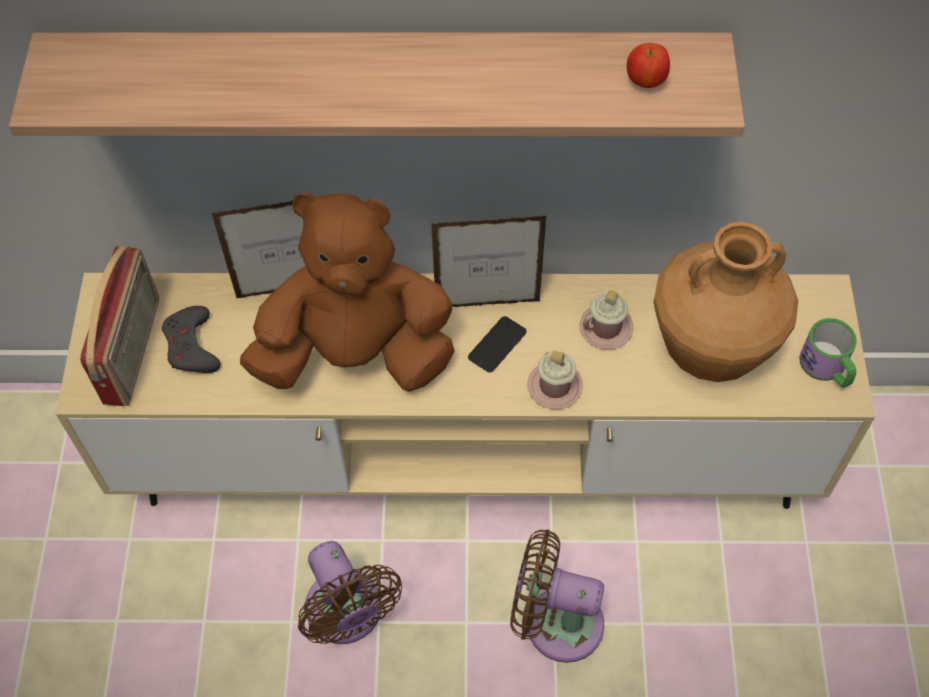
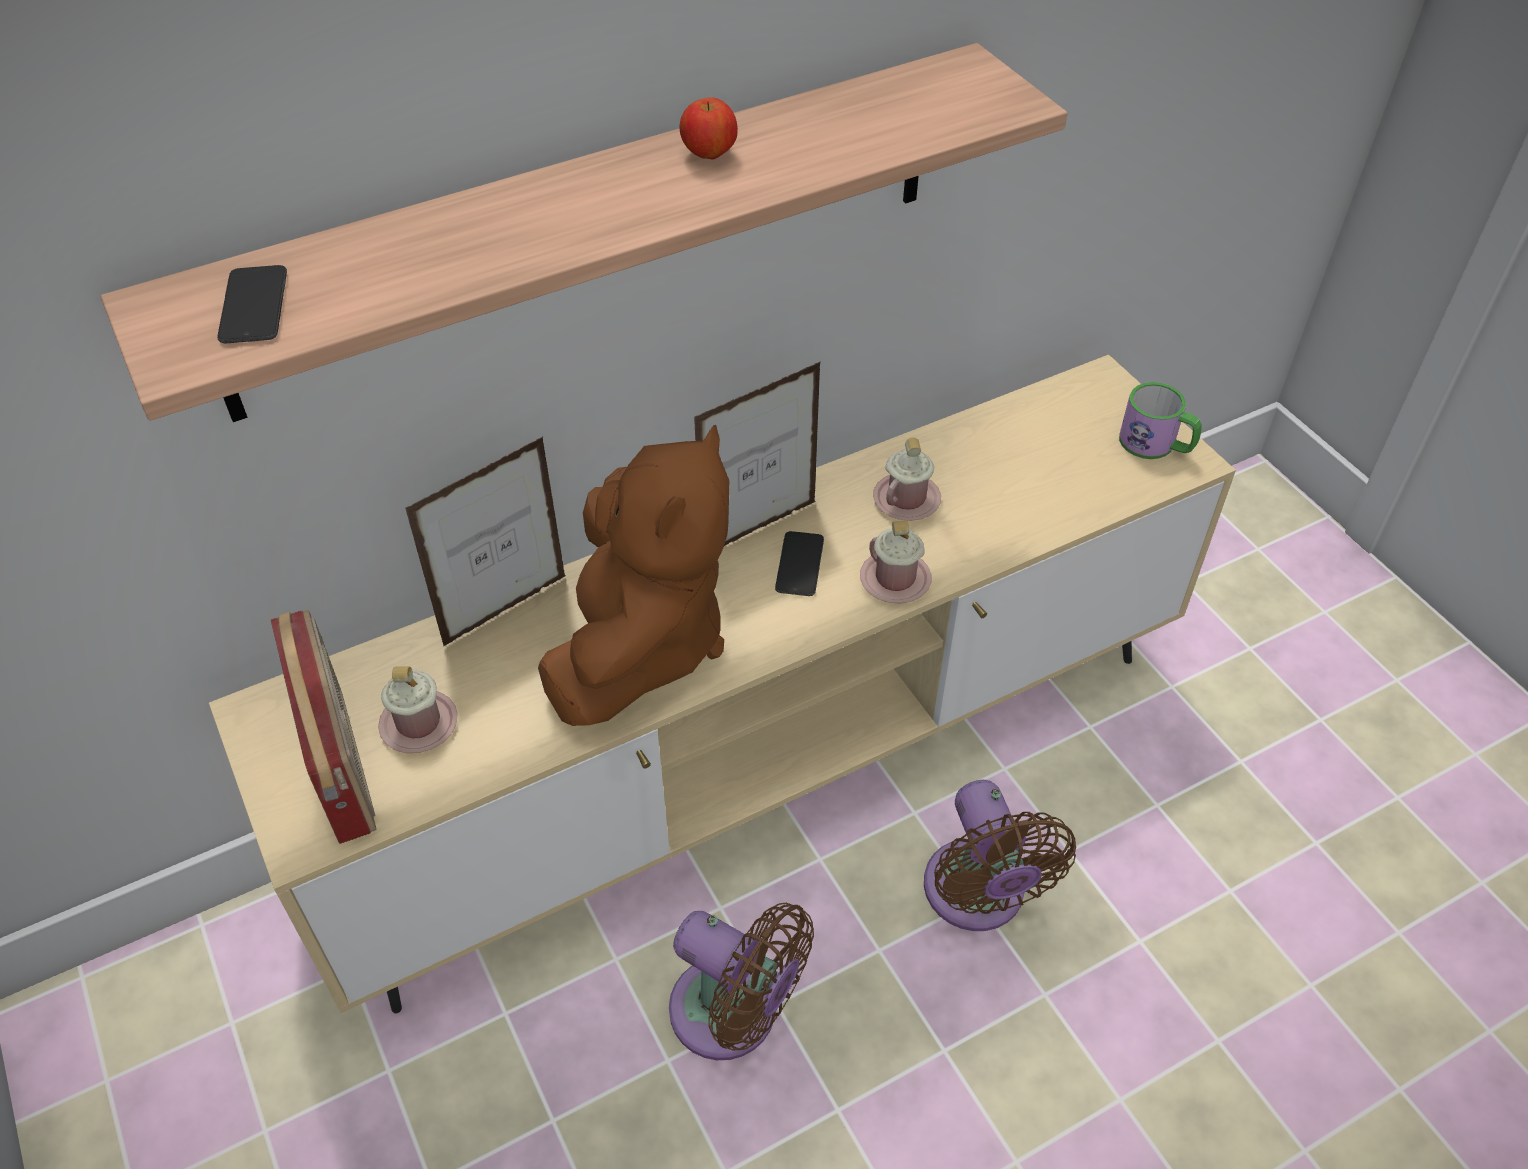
camera: 30 degrees left, 10 degrees down
(107, 78) = (254, 306): none -> phone
(192, 346) = (419, 724): grey game controller -> pink mug
(356, 354) = (640, 644): brown plush toy -> brown plush toy turned 135 degrees clockwise
(555, 621) = (977, 896): brown fan -> brown fan turned 90 degrees counterclockwise
(646, 81) = (929, 106): apple -> apple (709, 154)
(709, 351) = (1030, 477): brown vase -> none

